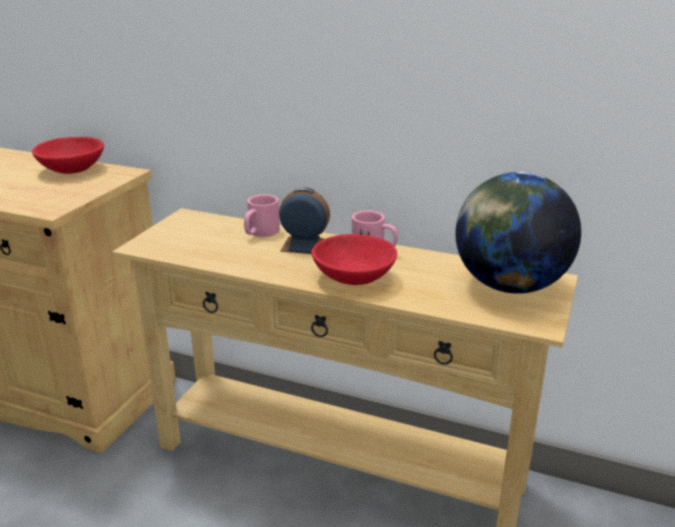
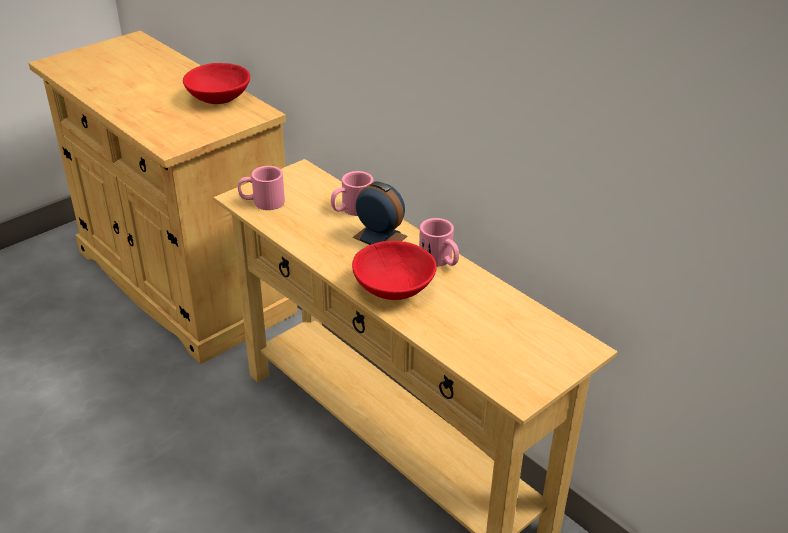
camera: 25 degrees right, 10 degrees up
(167, 244) = (262, 202): none -> pink mug
(509, 286) = (532, 342): globe -> none

